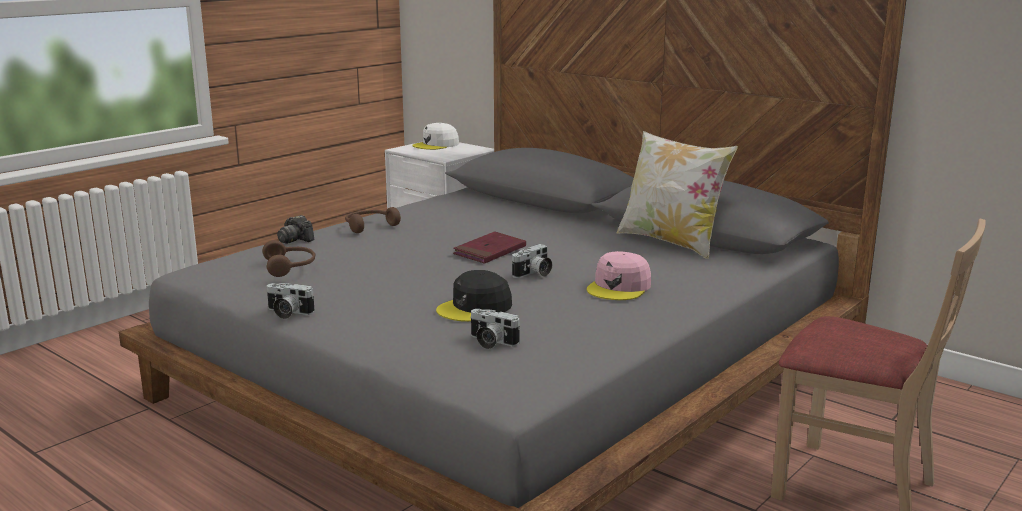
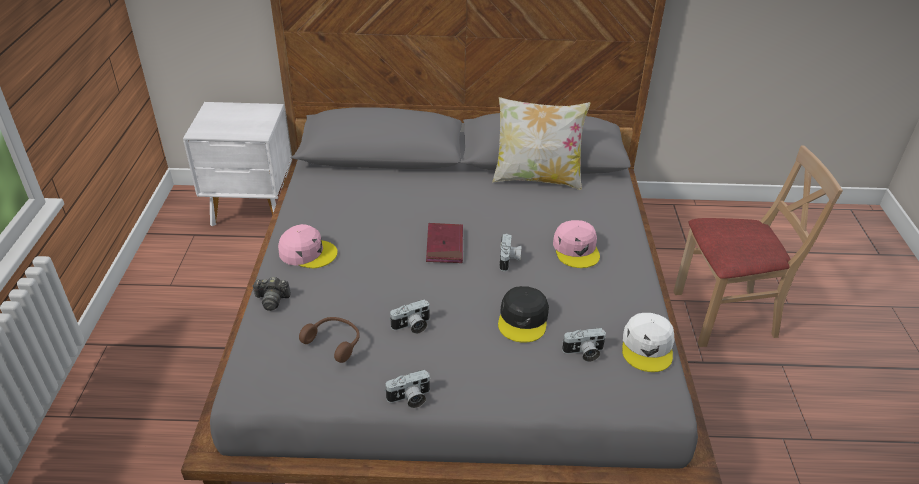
camera: 40 degrees left, 20 degrees up
(369, 226) = (307, 252): brown headphones -> pink cap
(370, 281) = (412, 326): none -> camera
(436, 145) = (220, 114): white cap -> white cap (647, 347)

